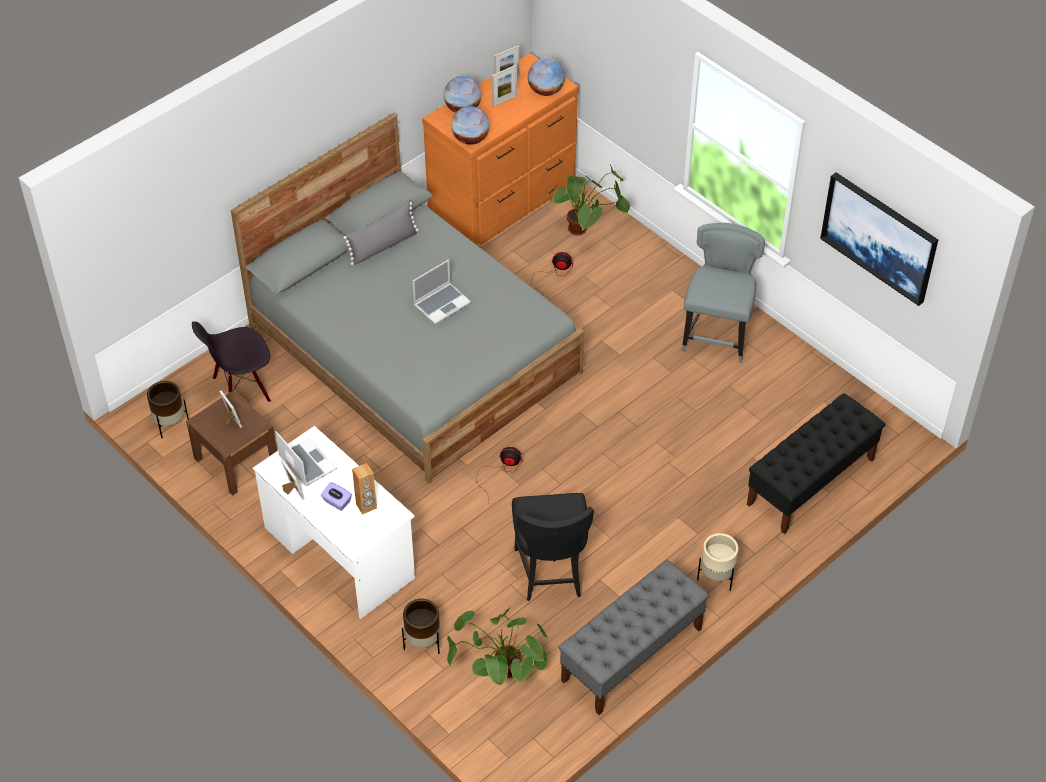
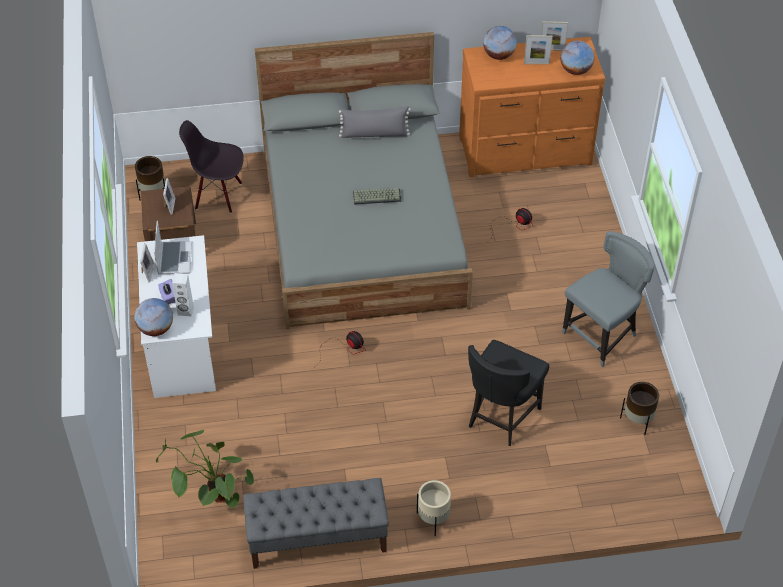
camera: 35 degrees right, 0 degrees up
(366, 506) = (185, 311): brown speaker -> white speaker
(423, 642) = (180, 440): brown planter -> brown planter (638, 421)
(442, 303) = (377, 196): laptop -> keyboard
(470, 139) = (484, 80): globe -> globe (156, 329)
(550, 573) = (312, 443): black chair -> black chair (501, 417)
(587, 230) = (569, 204): potted plant -> none
(810, 482) = (574, 490): black bench -> none
(880, 237) = (718, 305): picture -> none

